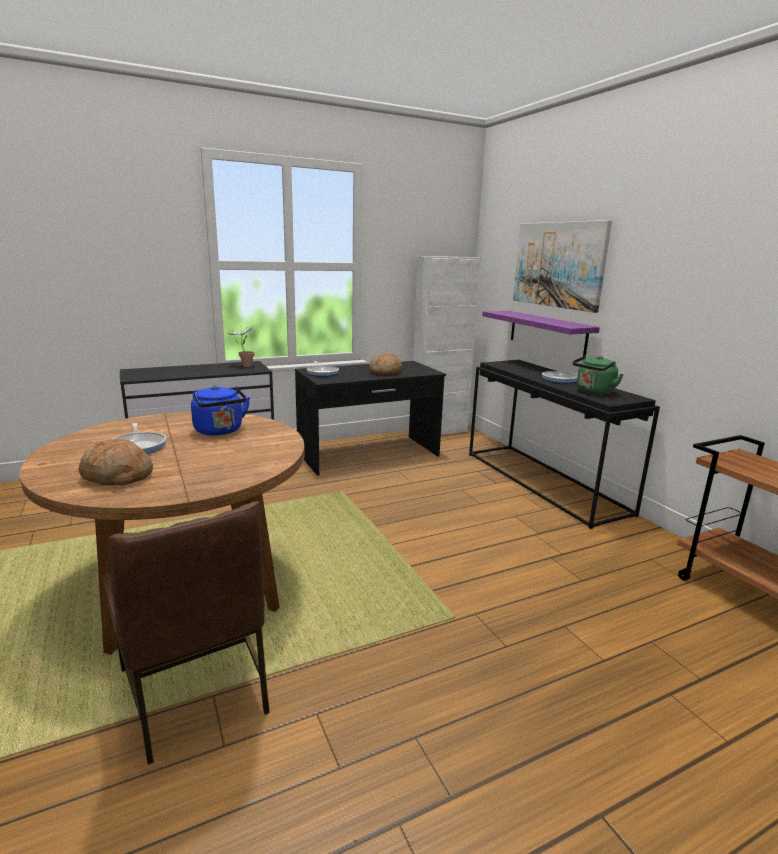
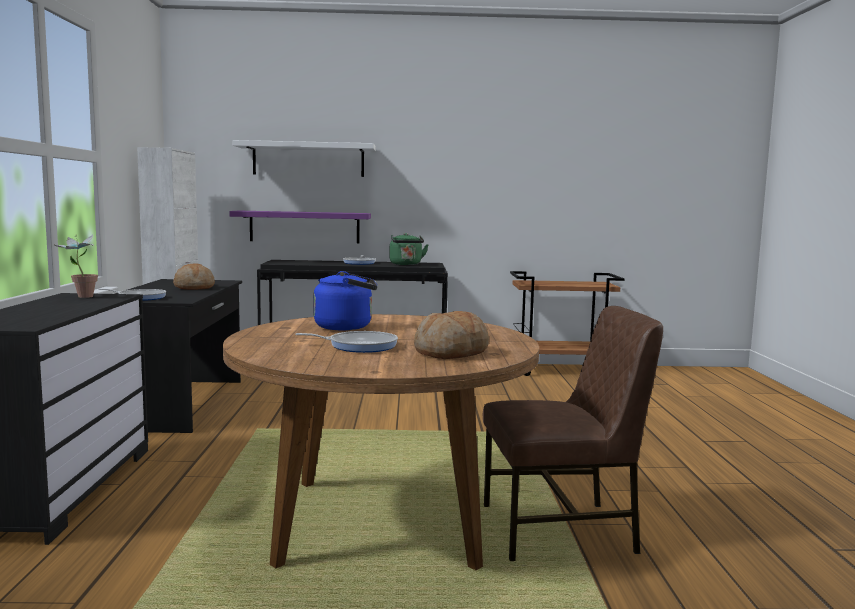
camera: 65 degrees left, 10 degrees down
(558, 265) = (308, 160): picture -> white shelf

